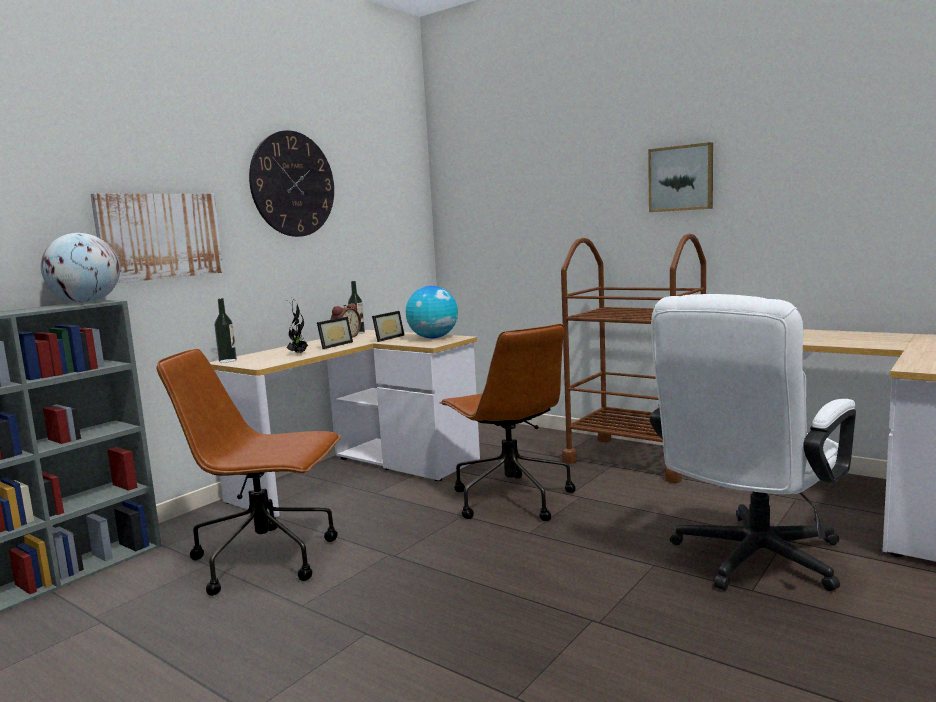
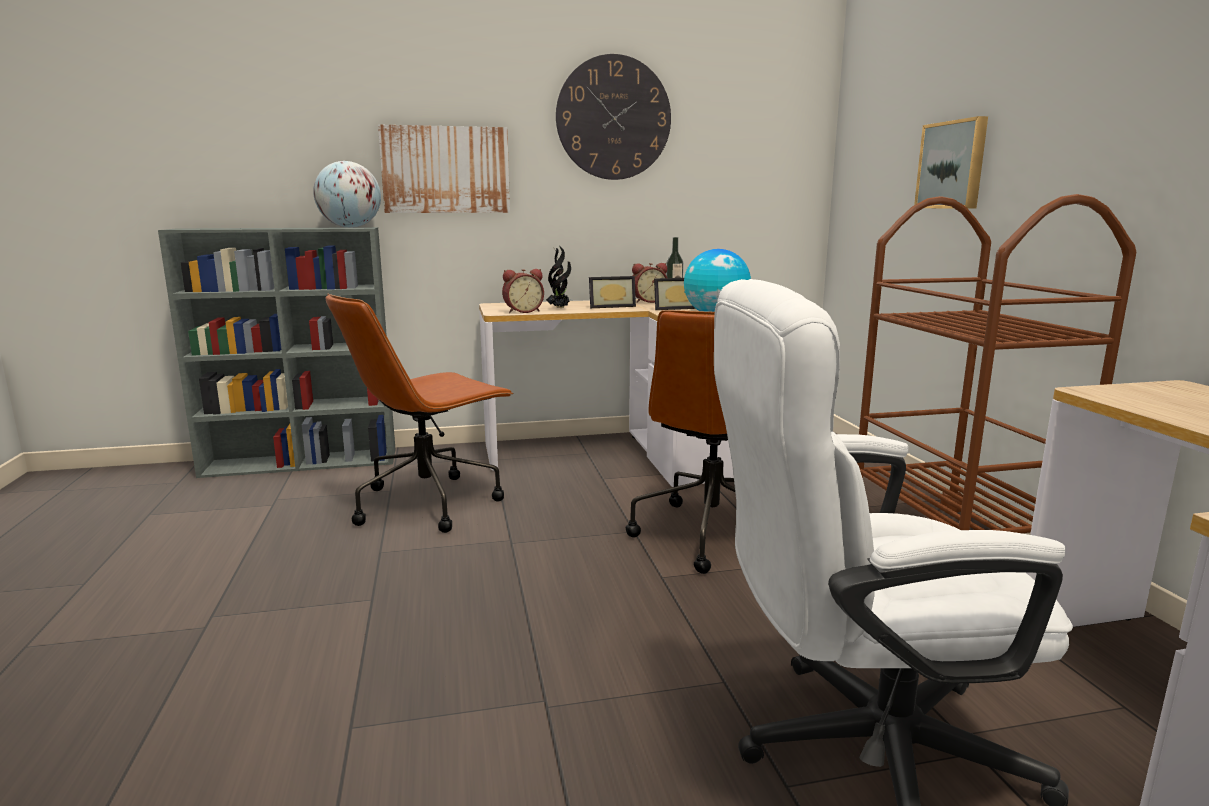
camera: 40 degrees right, 5 degrees up
(227, 360) = (497, 304): bottle -> none
(267, 558) = (429, 503): brown office chair -> brown office chair turned 90 degrees counterclockwise
(277, 361) = (523, 311): none -> alarm clock
(681, 178) = (1134, 95): picture -> picture (953, 165)

